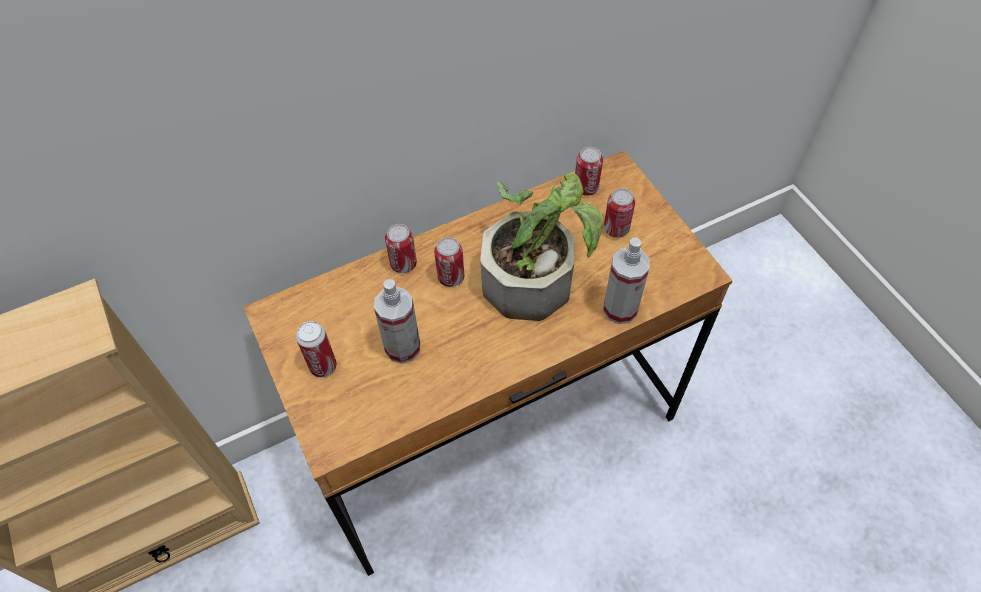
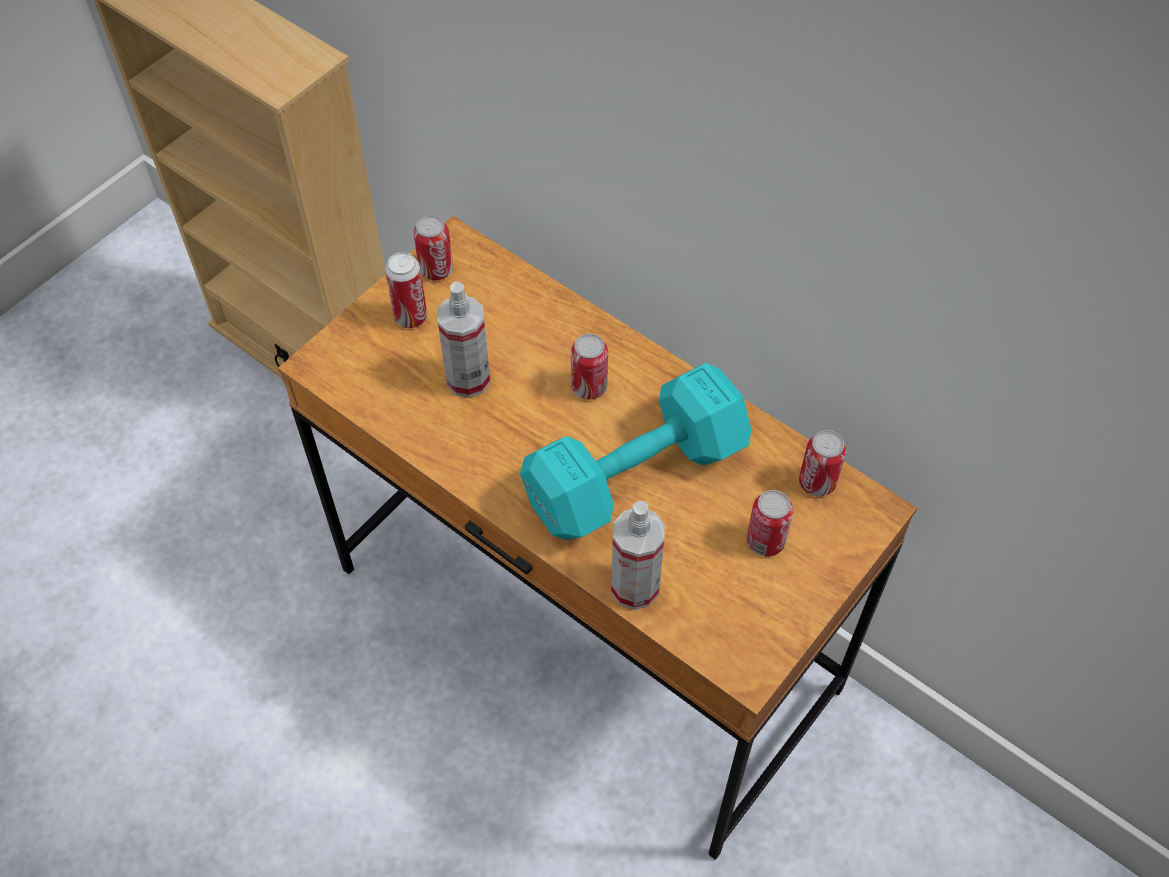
camera: 65 degrees right, 0 degrees up
(403, 264) = (583, 333): can -> can (436, 270)
(536, 274) = (640, 474): potted plant -> turquoise dumbbell

